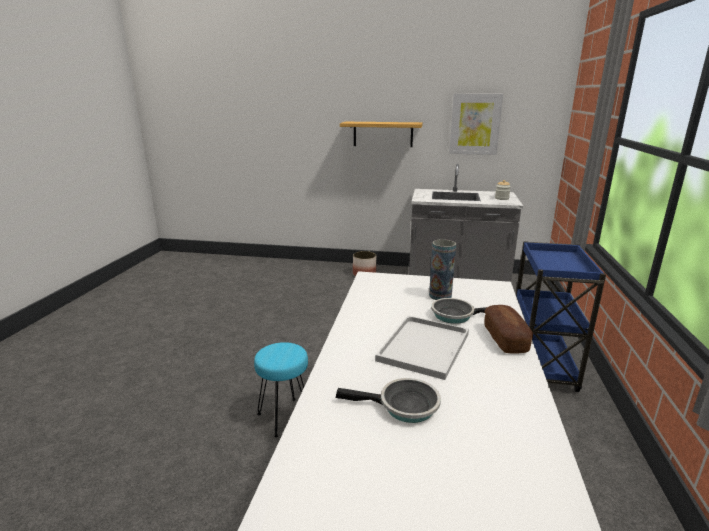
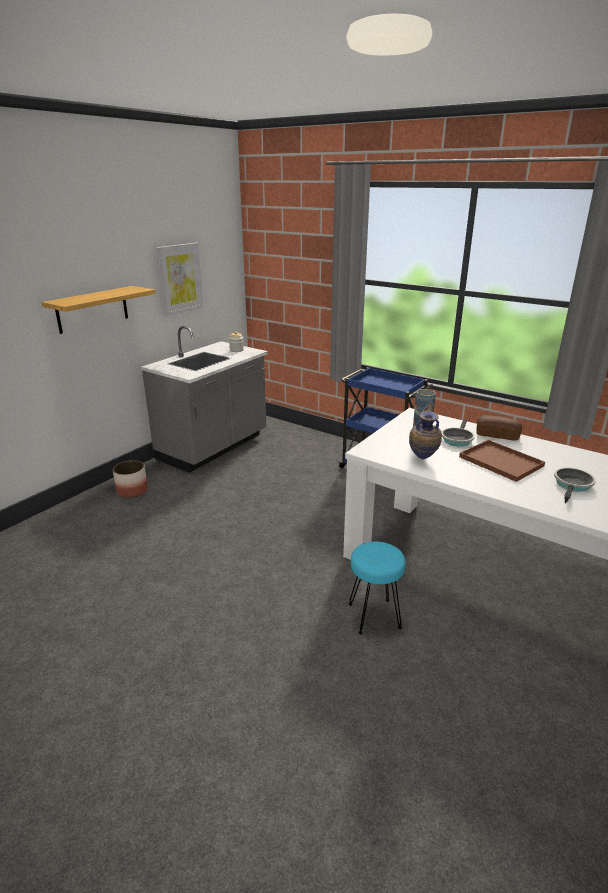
camera: 65 degrees left, 5 degrees up
(377, 303) = (422, 460): none -> vase
(424, 348) = (502, 461): white tray -> brown tray

